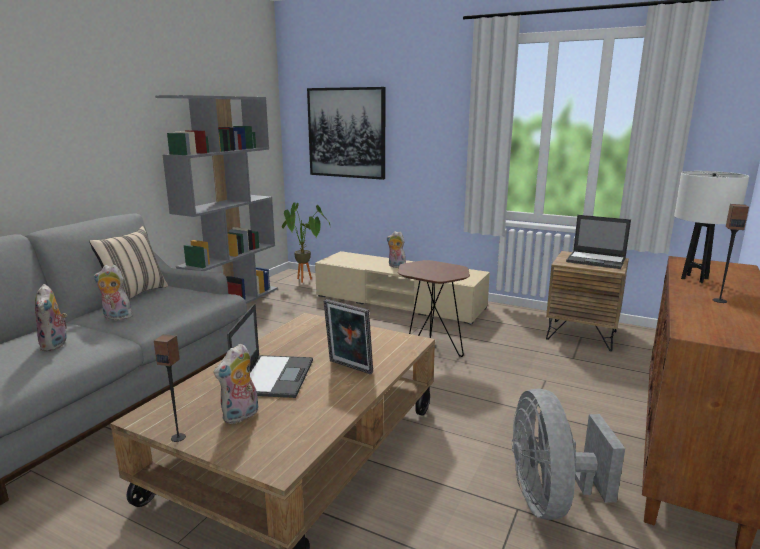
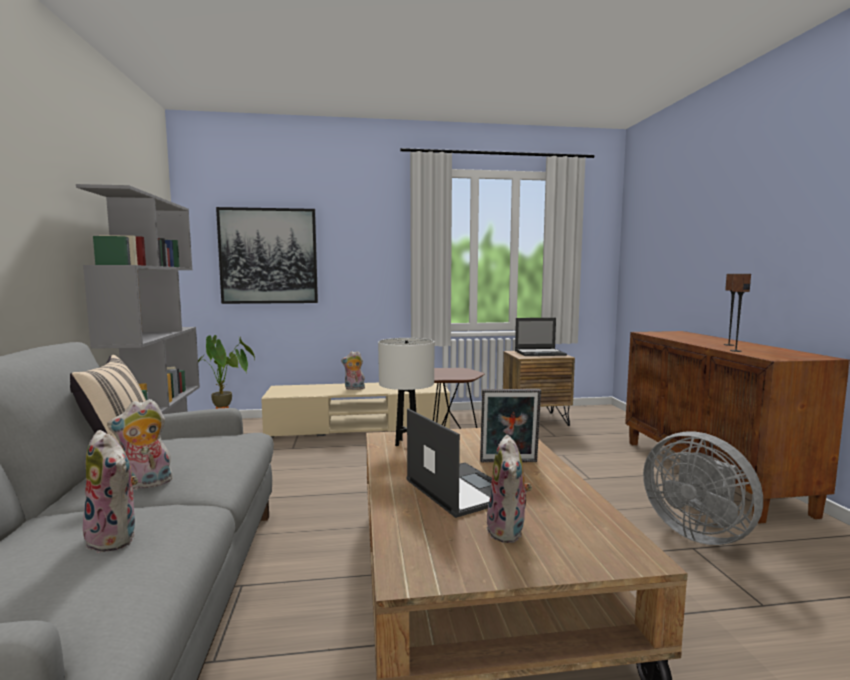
camera: 35 degrees left, 10 degrees down
(178, 437) = (493, 577): speaker -> speaker (735, 351)
(694, 279) = (682, 338): white table lamp -> white table lamp (406, 443)

